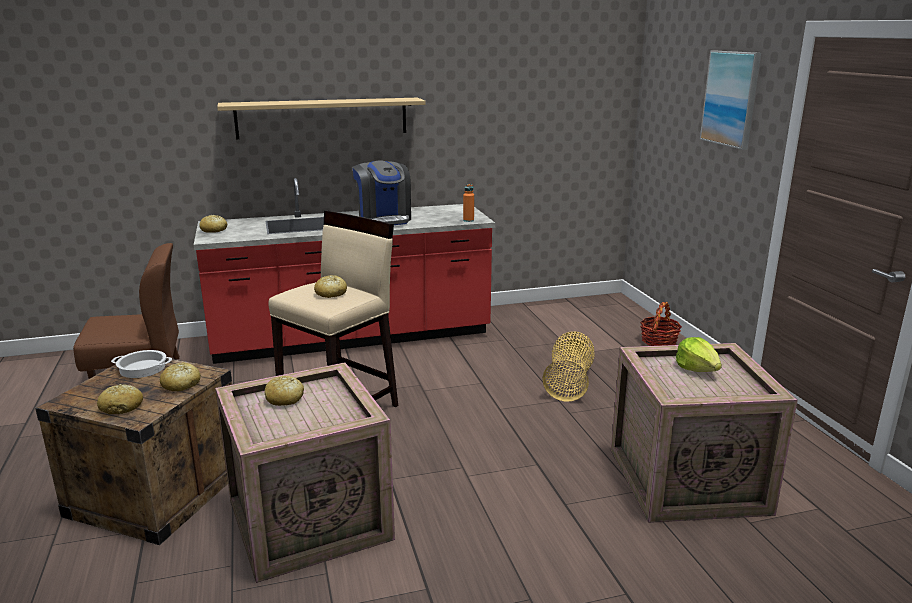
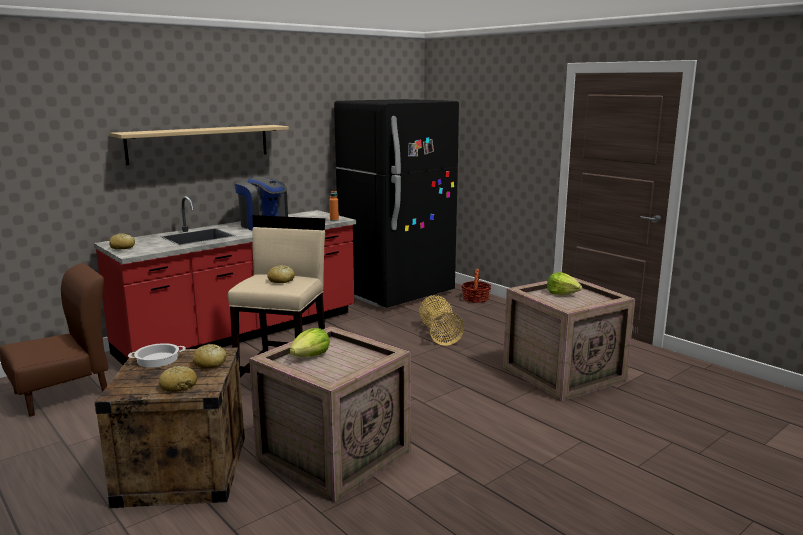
camera: 25 degrees left, 5 degrees down
(285, 399) = (310, 356): bread -> lettuce
(565, 317) = (397, 293): none -> black fridge
(731, 98) = (511, 117): picture -> none

